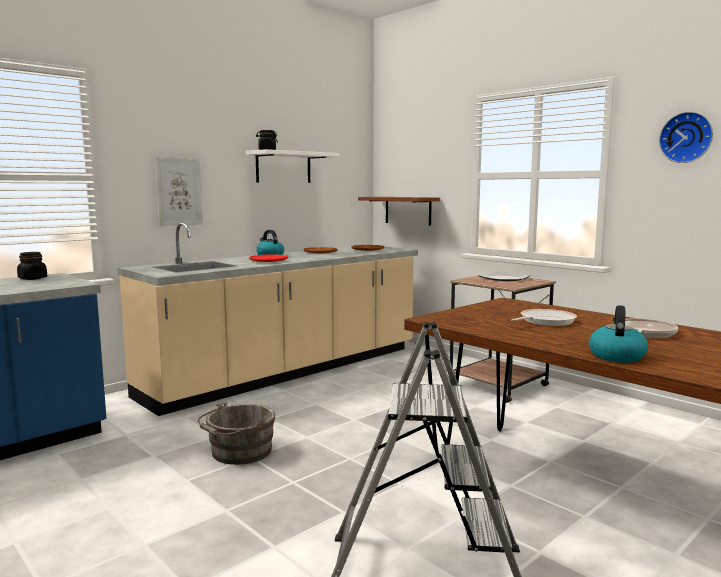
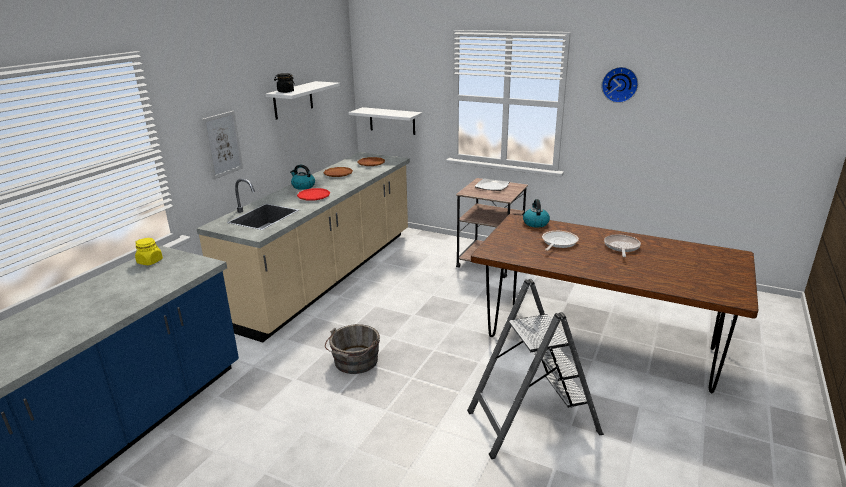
camera: 20 degrees left, 15 degrees up
(33, 278) = (150, 261): black jar -> yellow jar
(408, 210) = (392, 121): brown shelf -> white shelf
(616, 356) = (621, 276): kettle -> kettle (535, 223)

